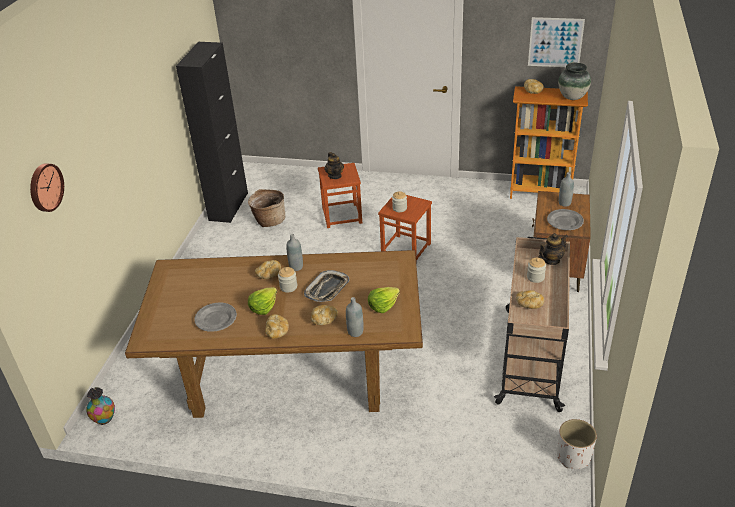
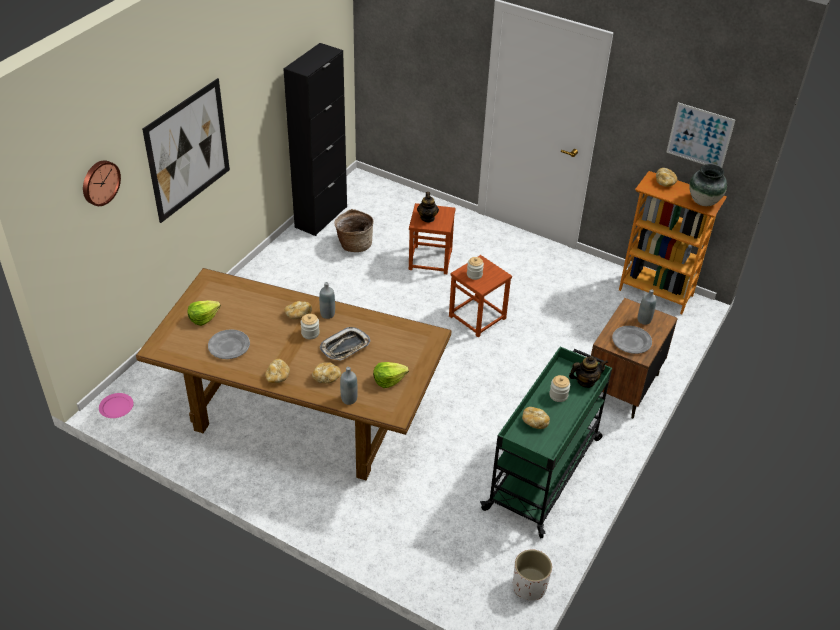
camera: 15 degrees right, 5 degrees up
(104, 419) = (116, 407): vase -> pink plate
(114, 150) = (188, 150): none -> picture
(263, 307) = (277, 347): lettuce -> lettuce (203, 318)
(531, 356) = (544, 472): beige cart -> green cart

